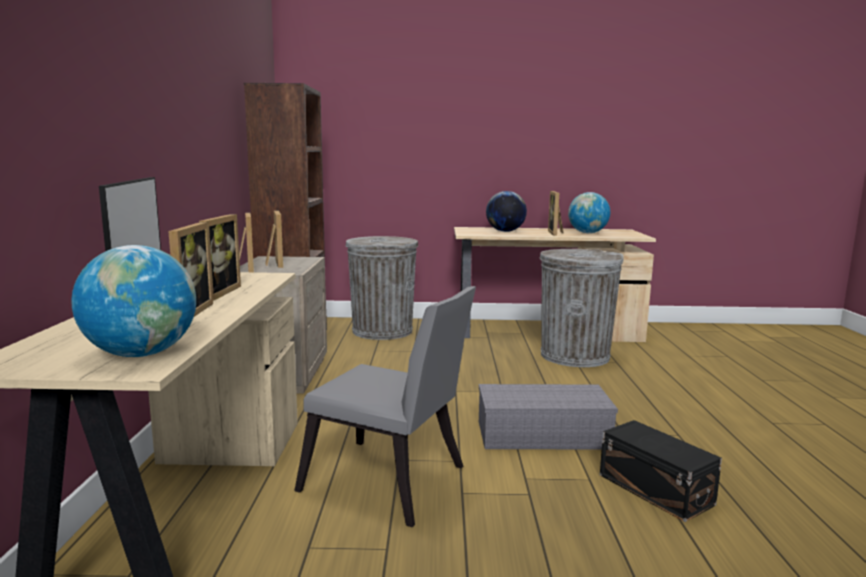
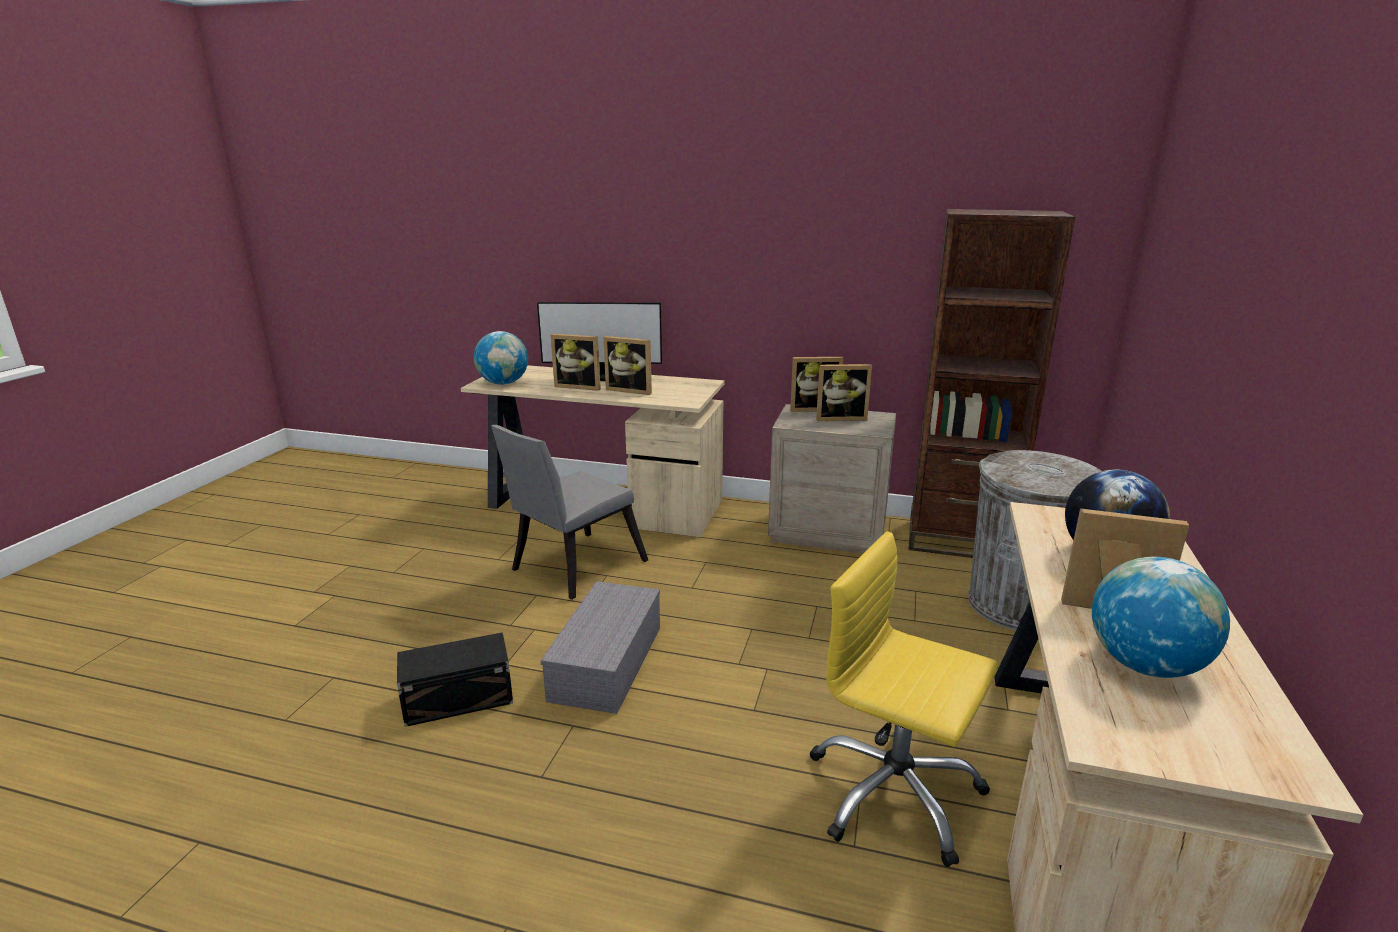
camera: 105 degrees right, 10 degrees up
(574, 356) = (894, 793): grey trash can -> yellow office chair

